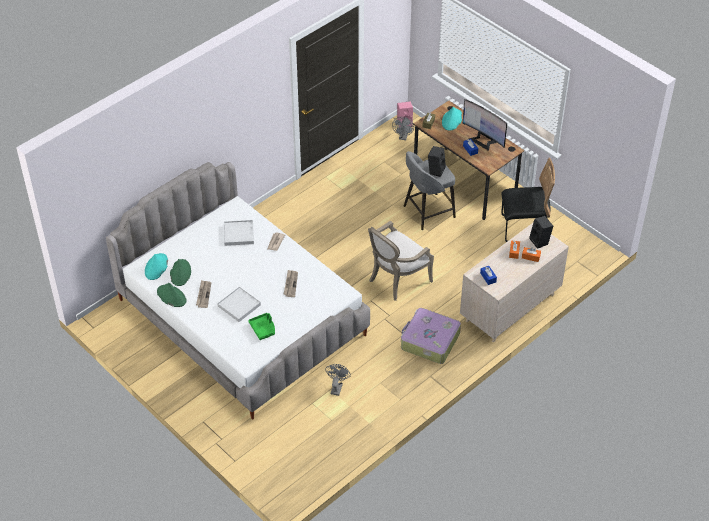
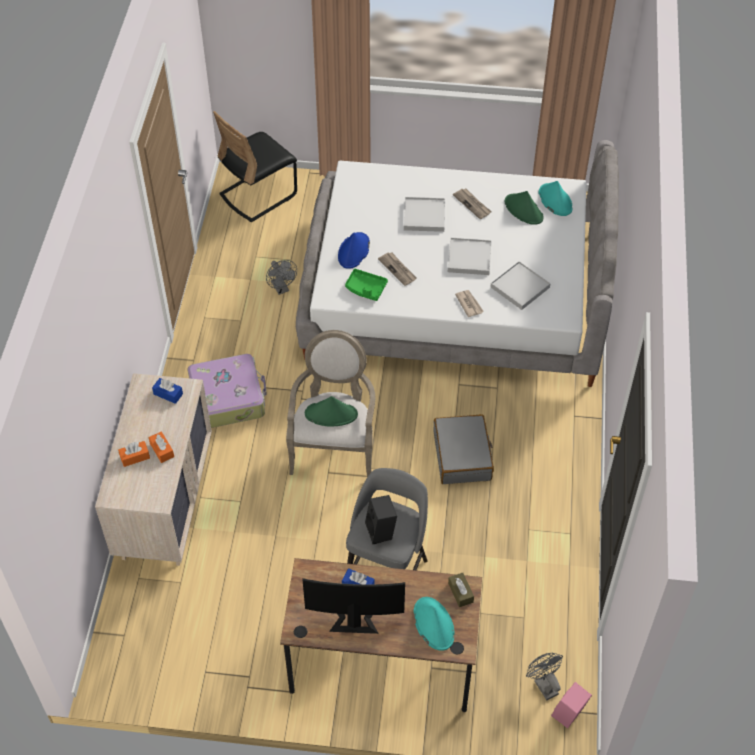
camera: 140 degrees right, 5 degrees up
(171, 296) = (501, 184): green hat -> green hat (331, 414)
(245, 265) = (469, 258): none -> white tray
(263, 329) = (373, 210): green tray -> green tray (365, 288)
(302, 310) = (353, 251): none -> blue hat
(336, 236) = (462, 456): none -> grey suitcase
(524, 229) = (235, 639): black chair -> black chair (258, 195)
(540, 241) = (138, 488): black speaker -> none

